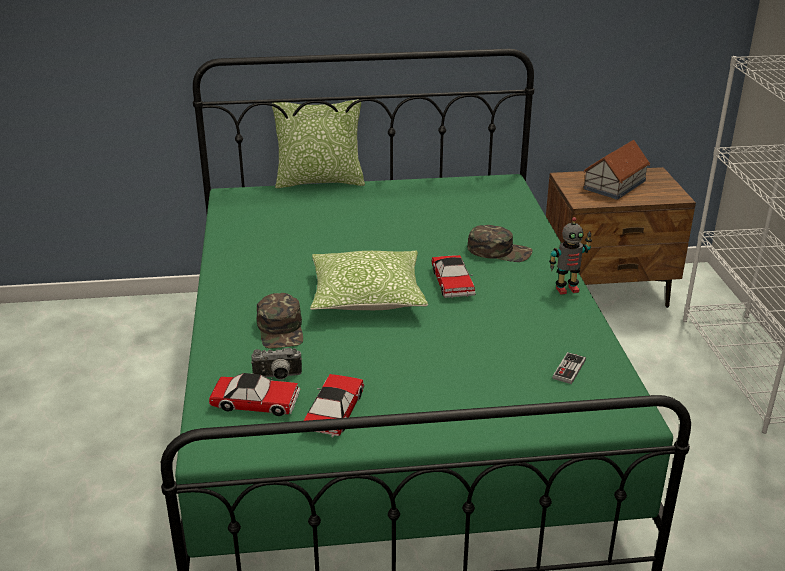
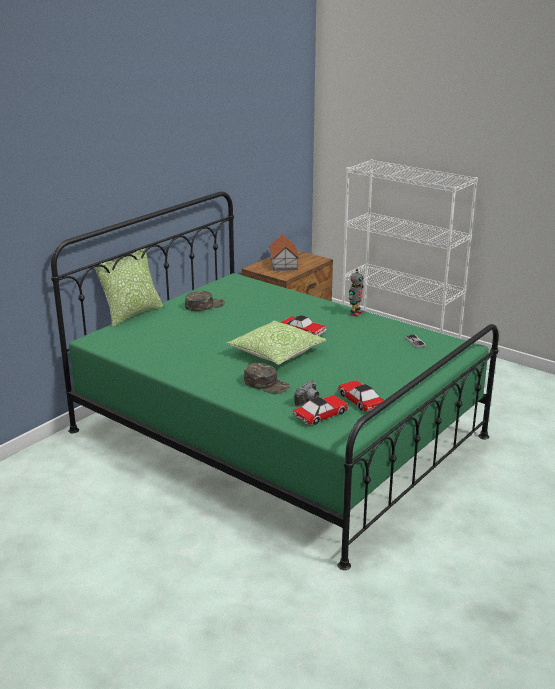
camera: 45 degrees left, 5 degrees down
(499, 251) = (296, 310): green cap -> green cap (204, 305)

